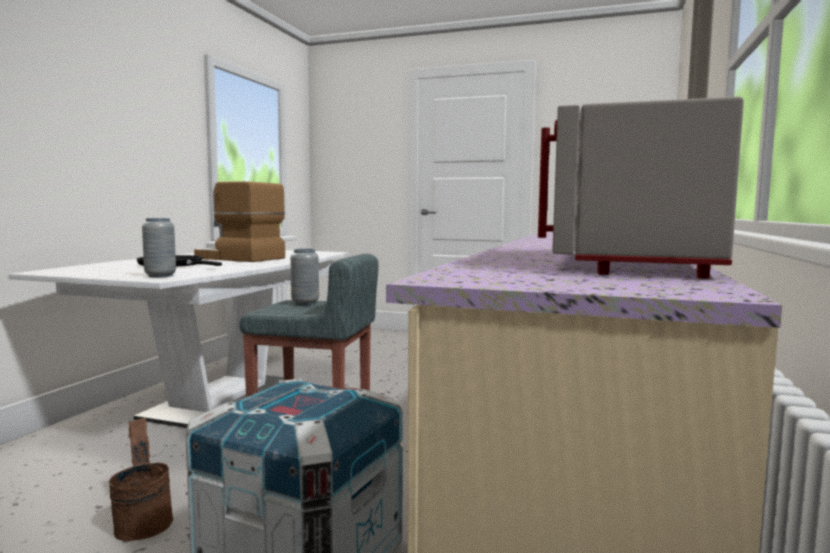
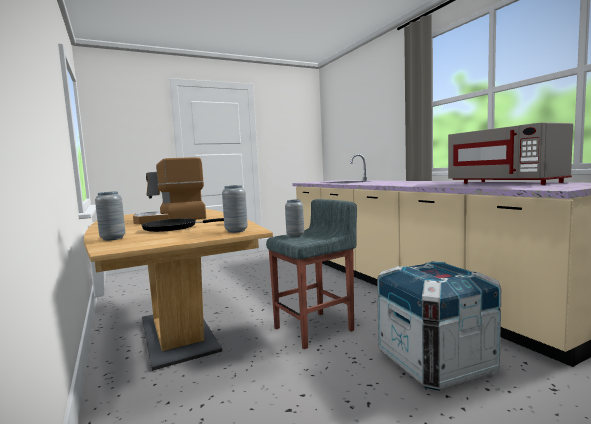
camera: 45 degrees left, 0 degrees up
(99, 265) = (113, 238): none -> grey vase
(143, 522) = (333, 397): brown bucket -> none
(220, 399) = (177, 334): white dining table -> brown dining table

